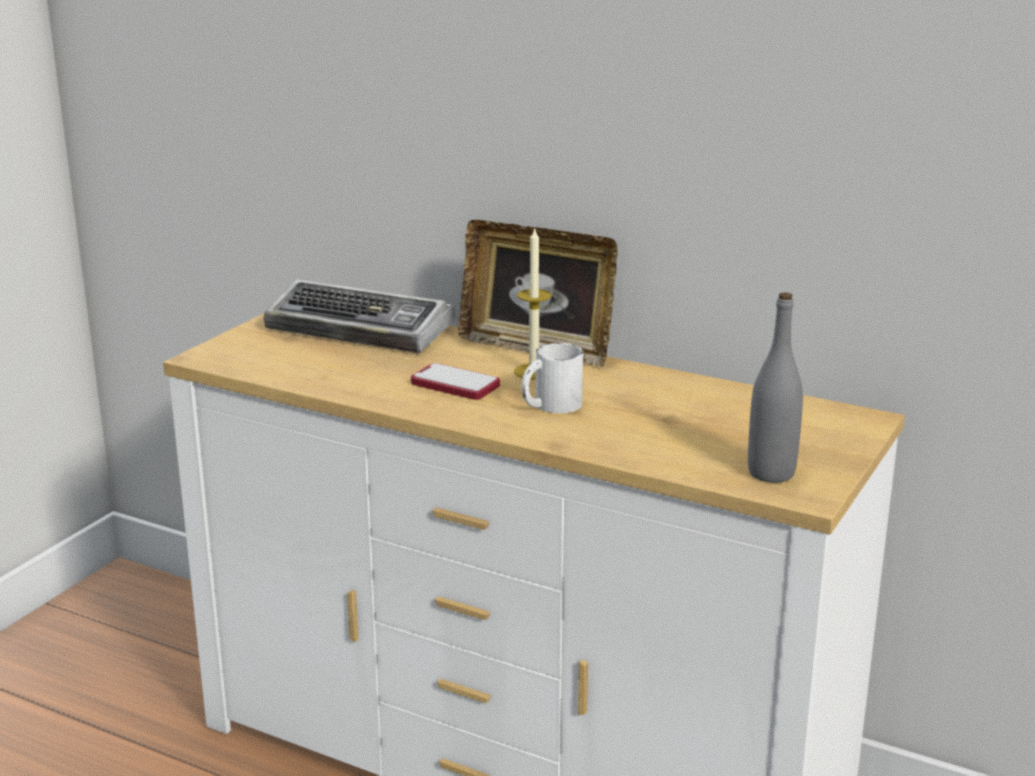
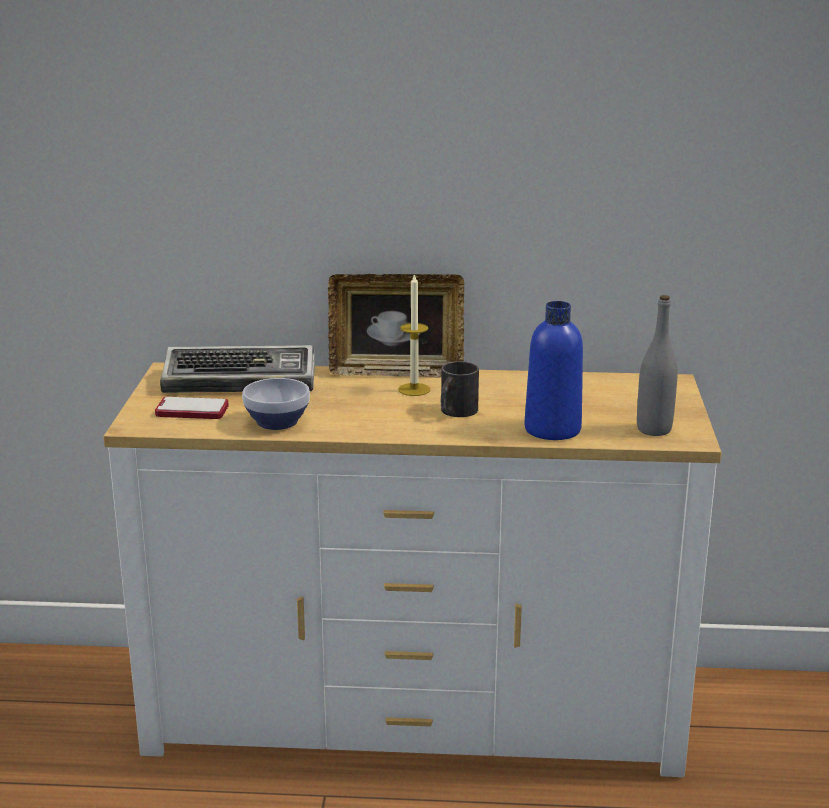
camera: 25 degrees left, 0 degrees up
(342, 380) = (275, 423): none -> bowl
(455, 384) = (367, 409): phone -> phone (192, 410)
(550, 406) = (455, 412): white mug -> black mug
(642, 448) = (552, 429): none -> blue bottle

